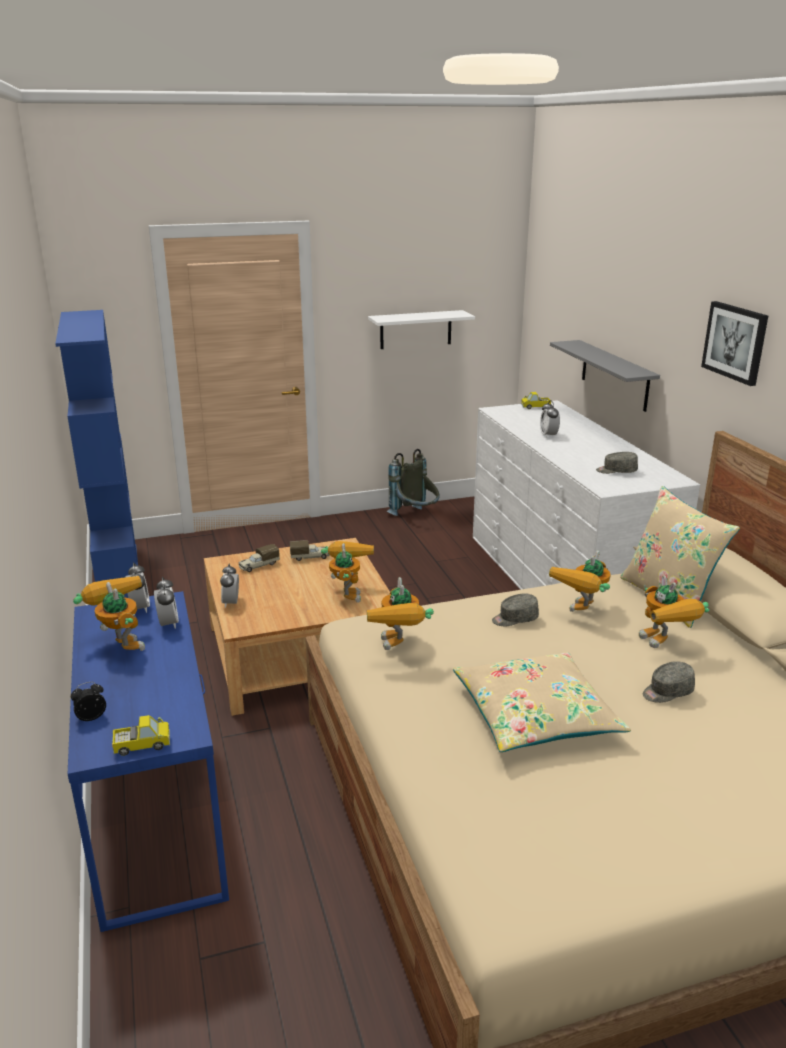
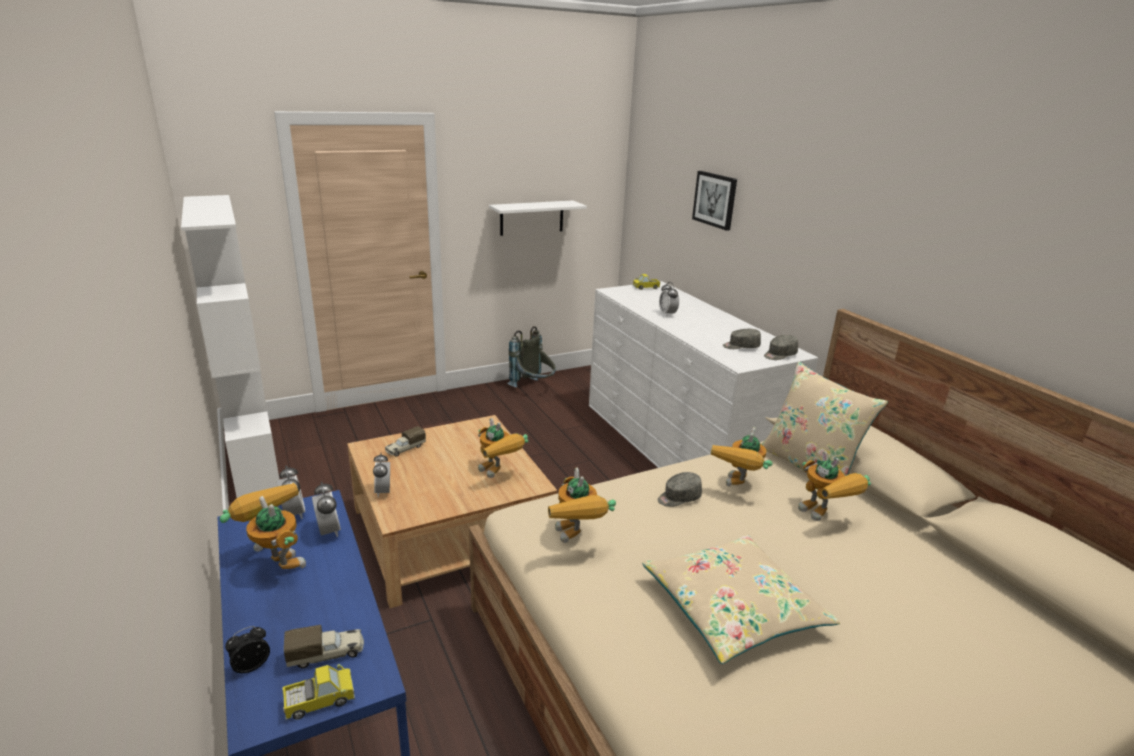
camera: 10 degrees left, 0 degrees up
(118, 577) = (253, 461): blue bookcase -> white bookcase
(310, 557) = (455, 437): toy truck -> toy truck (327, 654)
(347, 592) = (499, 473): toy robot -> toy robot turned 150 degrees clockwise
(614, 375) = (723, 258): grey shelf -> none
(667, 692) = (847, 569): grey cap -> grey cap (779, 355)
(735, 342) = (857, 227): picture -> picture (715, 200)

